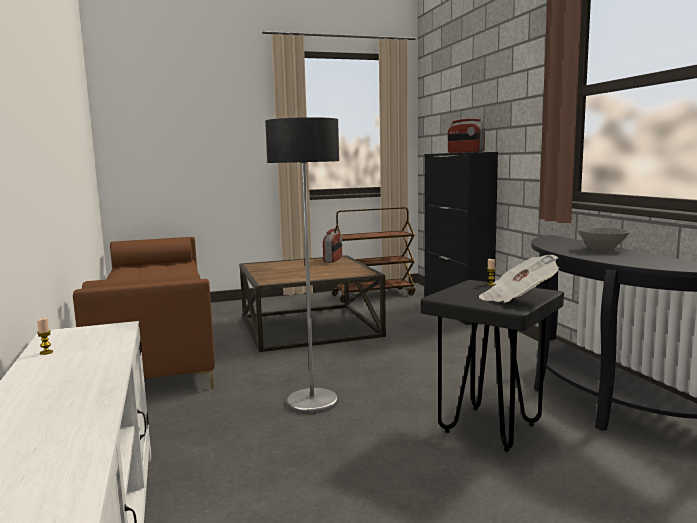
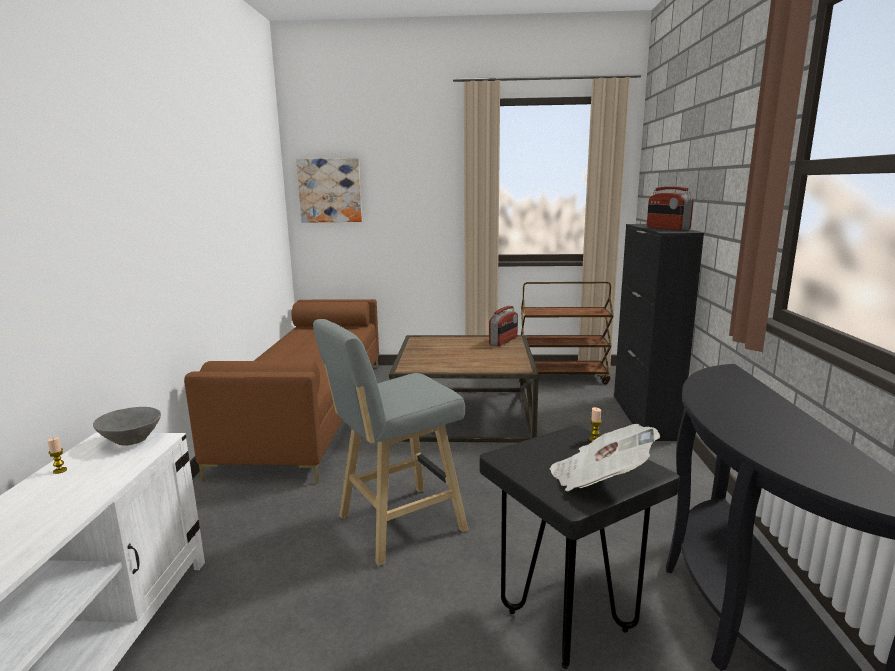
camera: 20 degrees right, 5 degrees up
(142, 131) = (330, 190): none -> picture
(311, 402) = (396, 525): floor lamp -> grey stool
(602, 249) = (771, 414): grey bowl -> grey bowl (132, 441)

